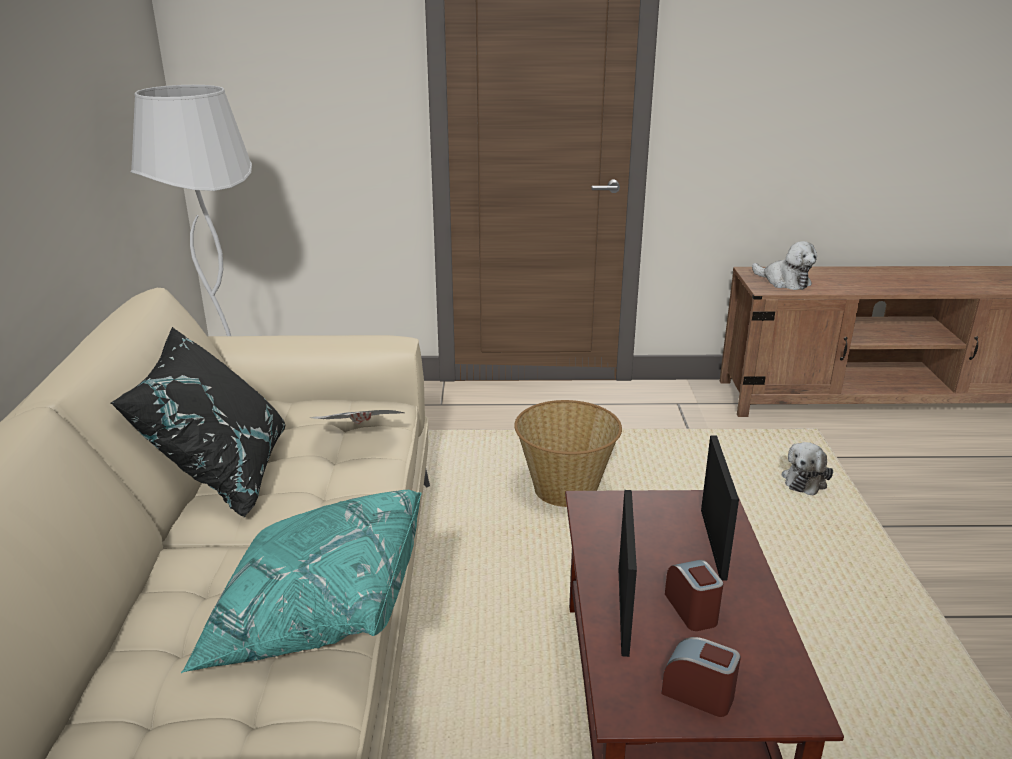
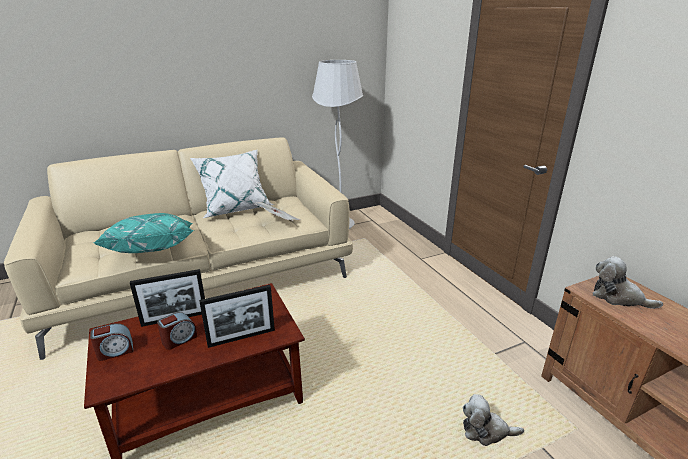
camera: 65 degrees right, 0 degrees up
(220, 475) = (235, 208): black pillow -> white pillow
(565, 488) = (377, 319): basket -> none
(698, 694) = (115, 351): alarm clock -> alarm clock turned 60 degrees clockwise
(784, 282) = (618, 297): plush toy -> plush toy turned 105 degrees clockwise

